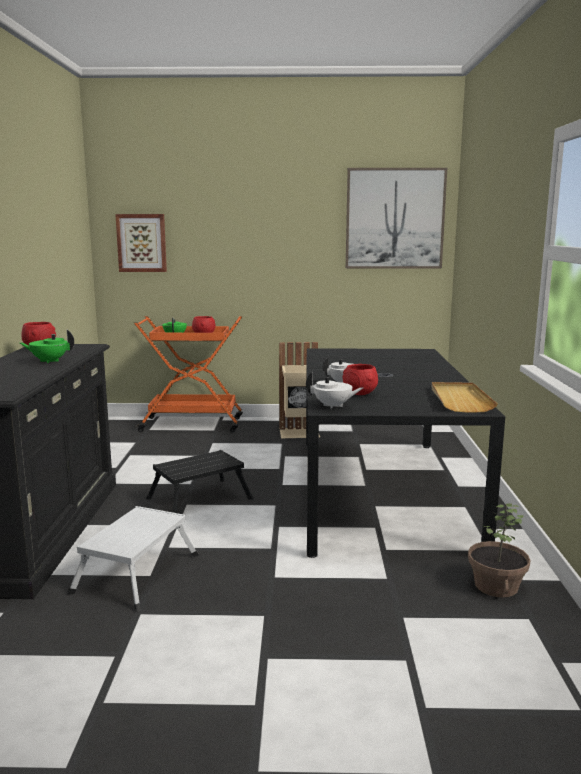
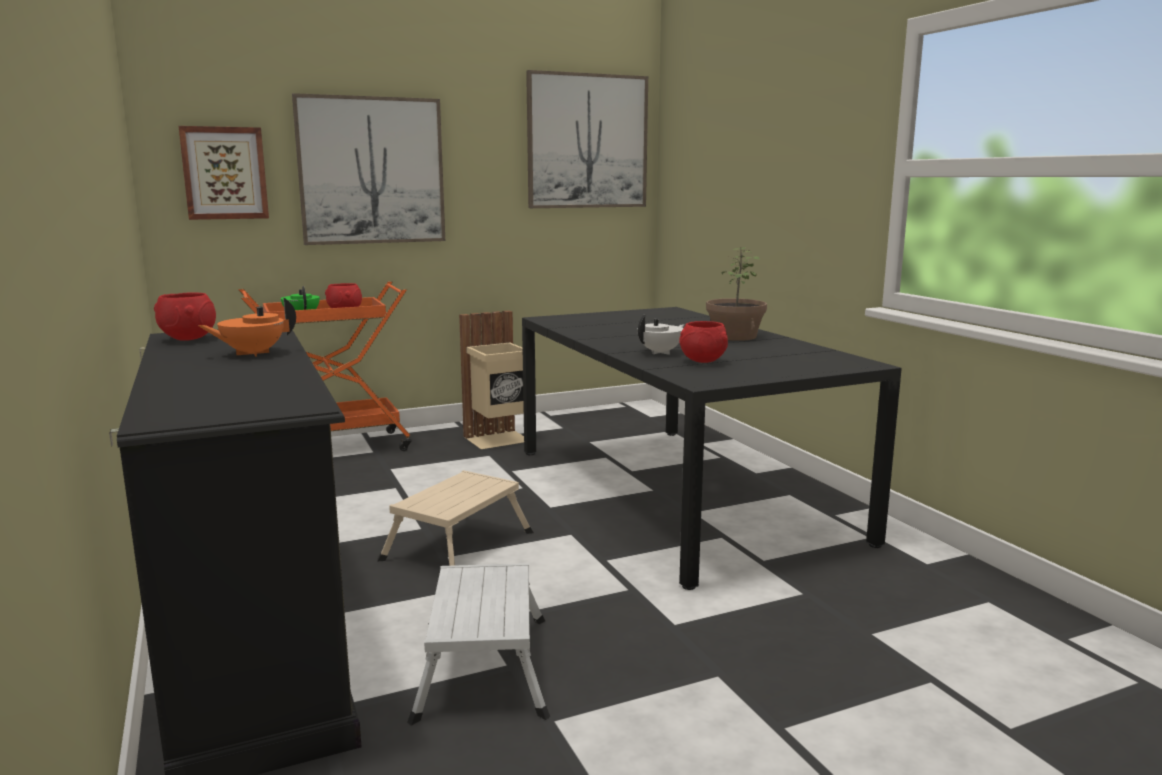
camera: 25 degrees left, 0 degrees up
(49, 361) = (252, 353): green teapot -> orange teapot
(200, 498) = (459, 545): black step ladder -> beige step ladder
(233, 241) = (371, 171): none -> picture
(333, 406) = (701, 378): white teapot -> none
(460, 400) = (822, 356): beige tray -> none
(495, 585) = (919, 574): potted plant -> potted plant (734, 336)

